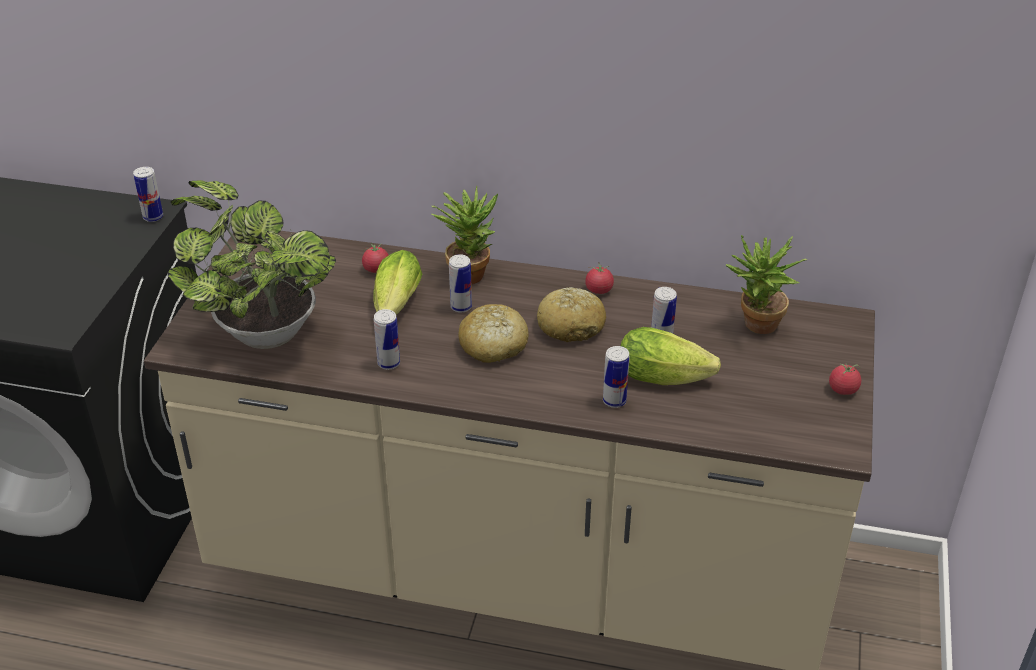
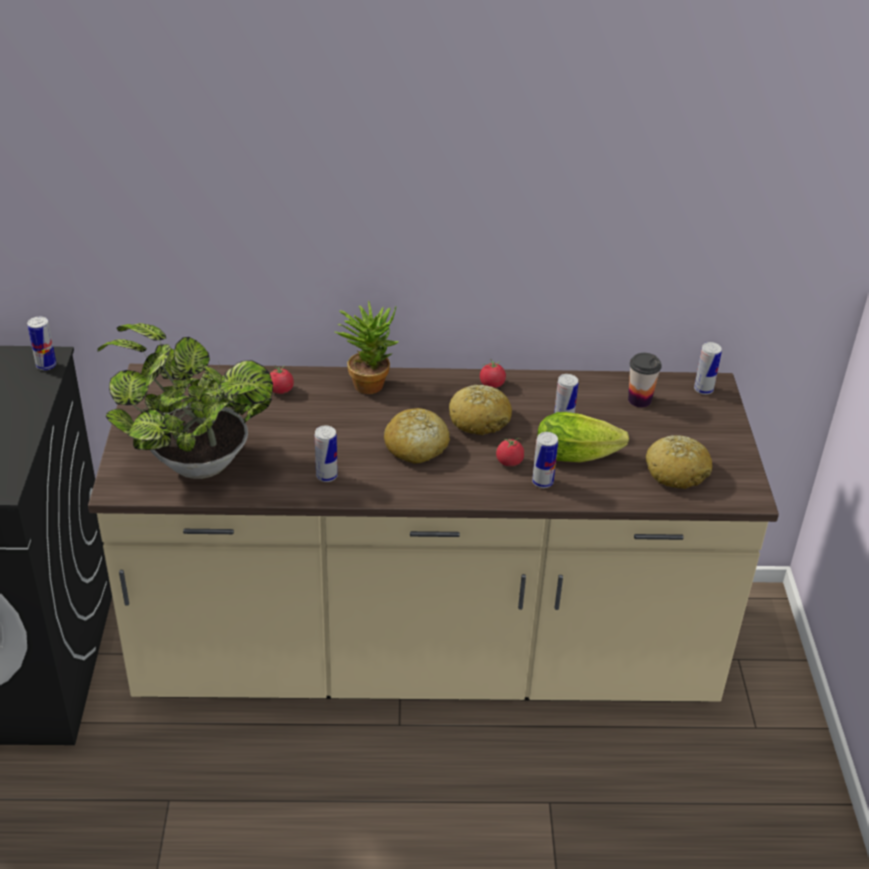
camera: 15 degrees left, 0 degrees up
(395, 307) = (312, 423): lettuce -> none
(461, 307) = (373, 415): can -> can (703, 389)
(755, 326) = (639, 400): potted plant -> cup
(769, 410) = (676, 472): none -> bread
(843, 390) = (731, 445): tomato -> tomato (509, 462)

